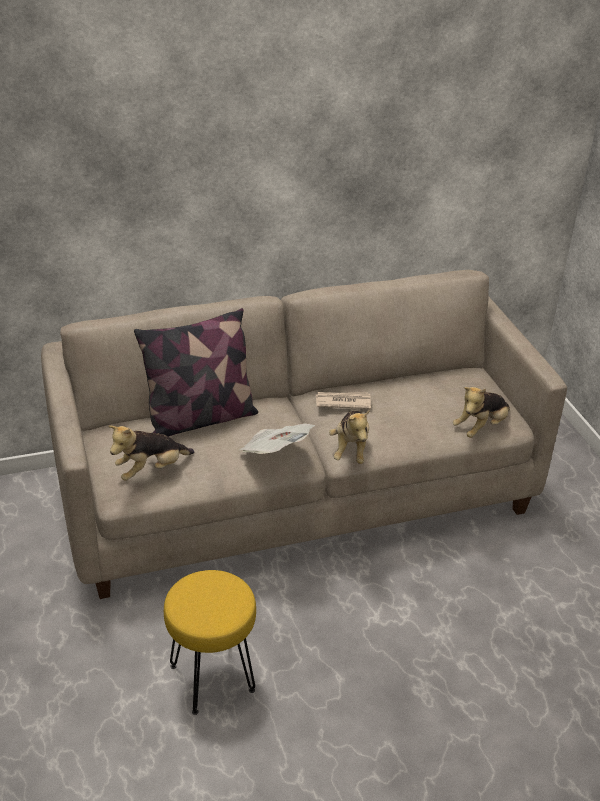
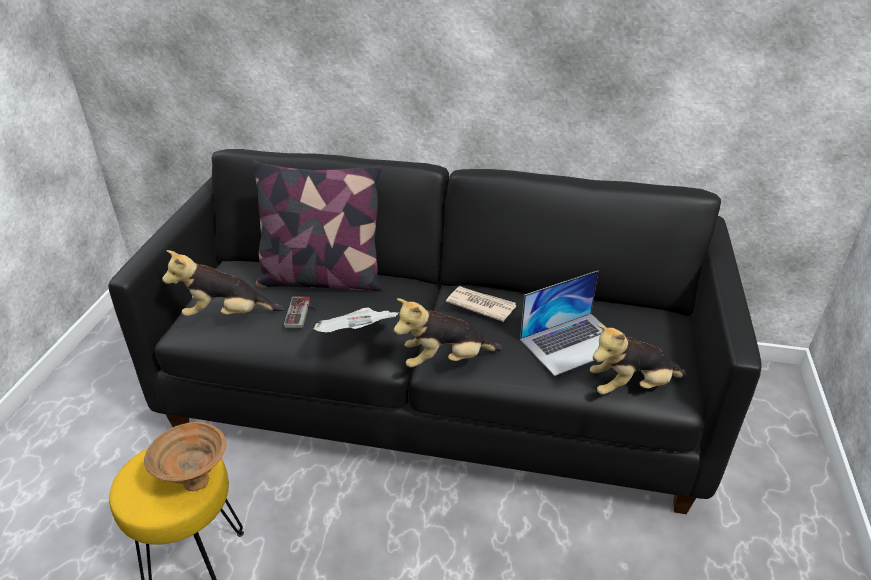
camera: 30 degrees right, 0 degrees up
(215, 449) = (303, 314): none -> game controller
(232, 594) = (194, 481): none -> brown bowl
(297, 493) = (436, 393): beige sofa -> black sofa
(350, 449) = (445, 360): plush toy -> plush toy turned 45 degrees clockwise
(427, 409) = (573, 343): none -> laptop

